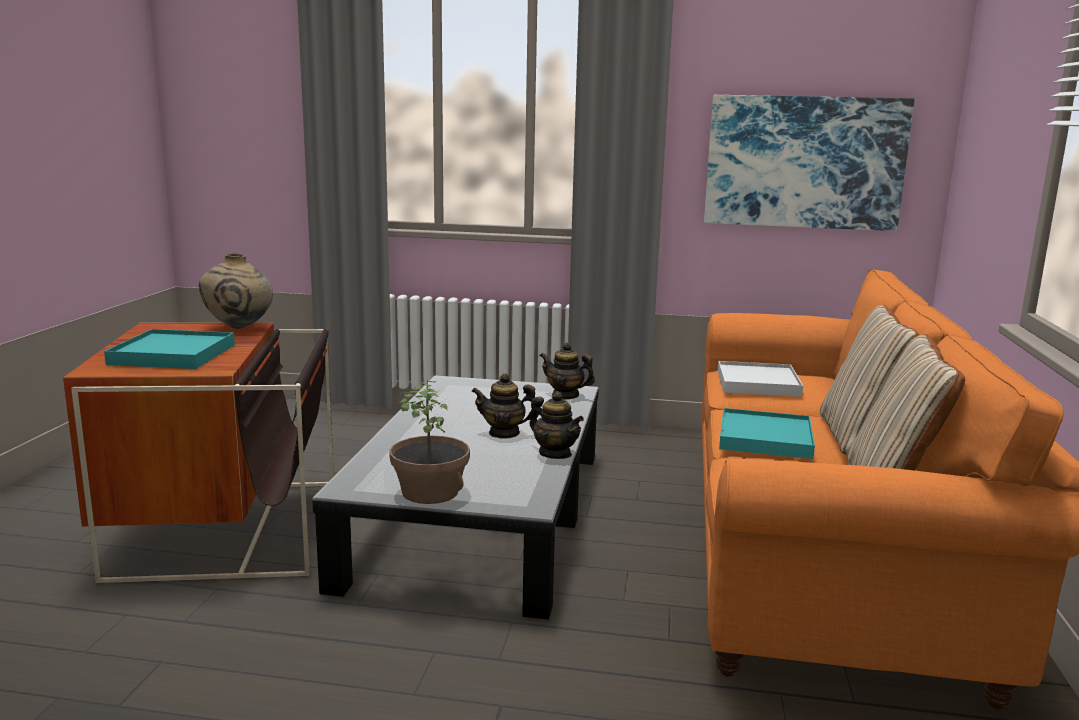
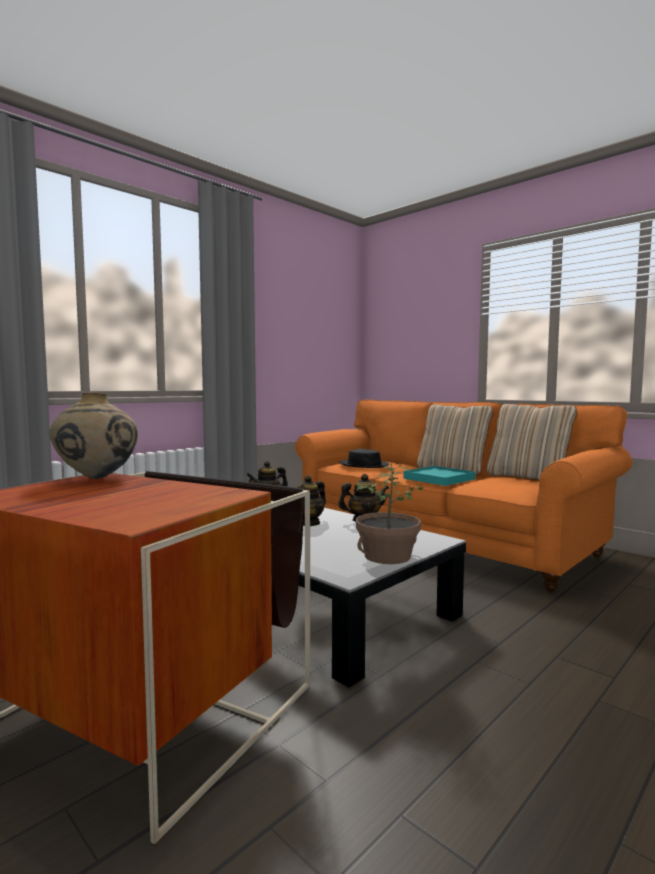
camera: 55 degrees left, 10 degrees down
(173, 355) = (146, 498): turquoise tray -> none
(758, 383) = (364, 465): white tray -> black hat
(804, 162) = (310, 345): picture -> none

